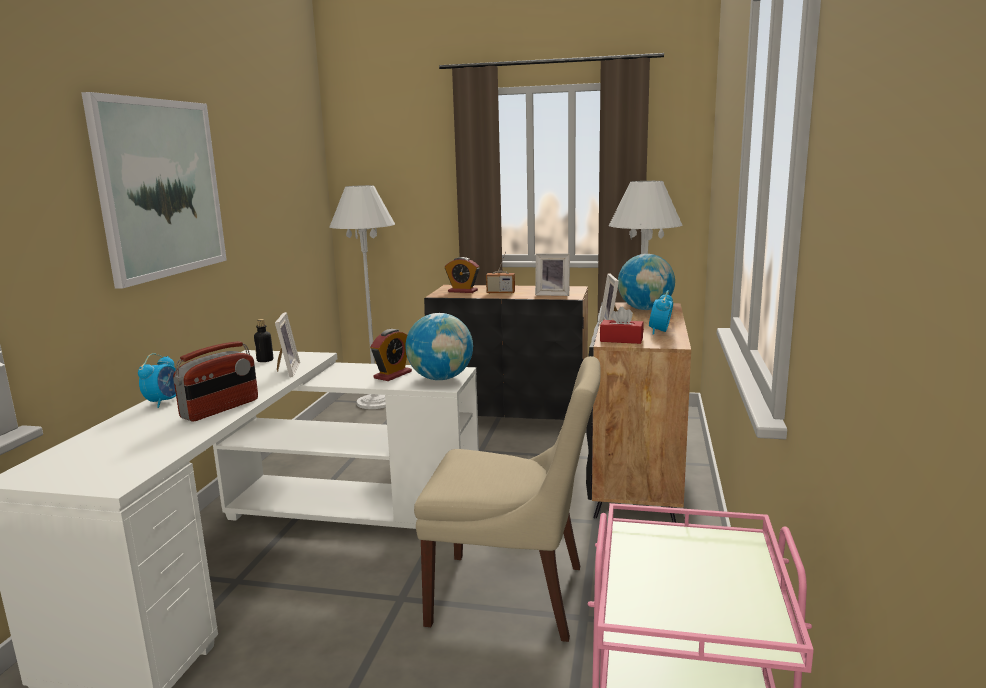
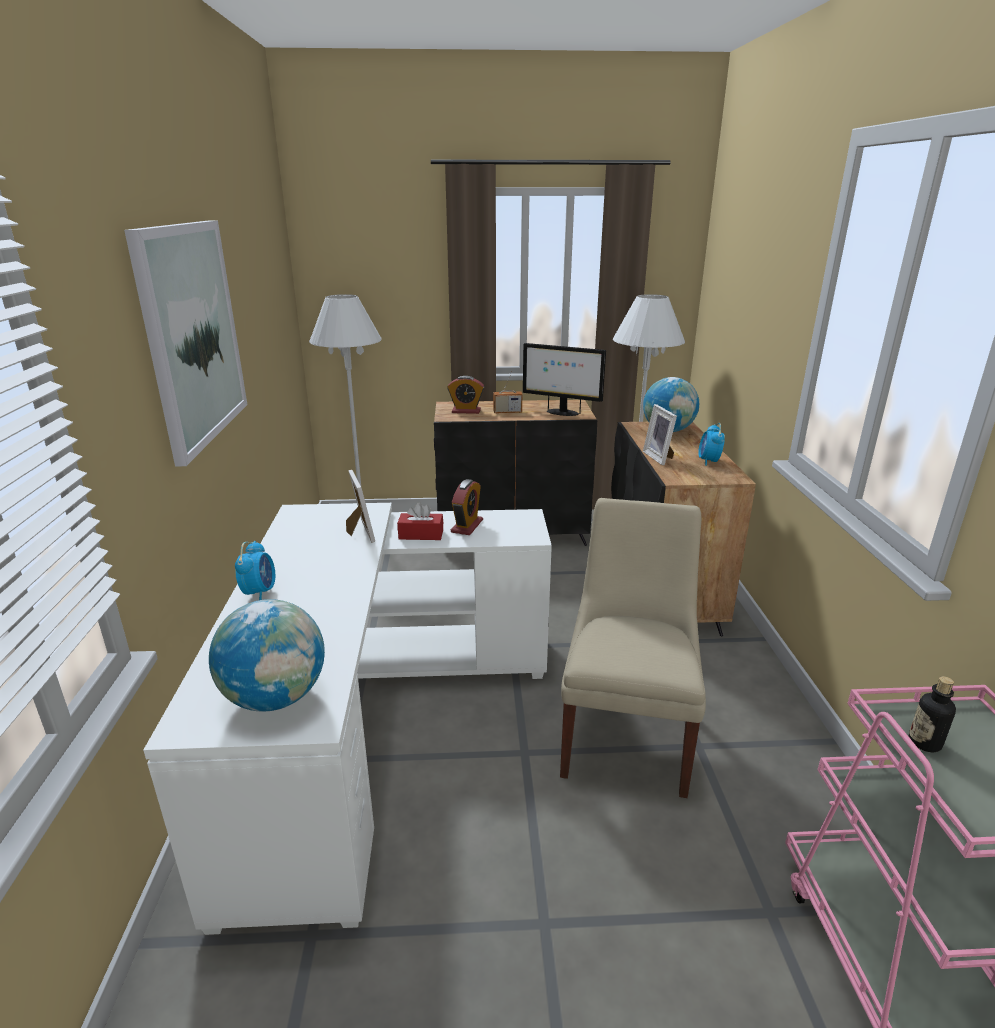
camera: 15 degrees left, 10 degrees up
(221, 409) = (336, 597): radio -> none
(265, 360) = (321, 519): bottle -> bottle (924, 742)
(441, 378) = (520, 527): globe -> globe (276, 697)
(513, 596) = (626, 733): beige chair -> beige chair turned 75 degrees counterclockwise
(553, 294) = (561, 412): picture frame -> monitor
(621, 340) = (683, 475): red tissue box -> red tissue box (421, 534)

